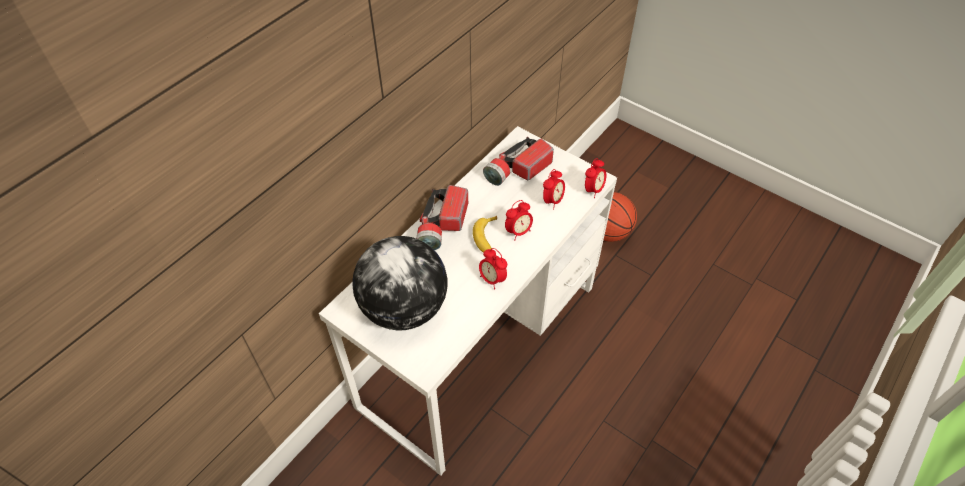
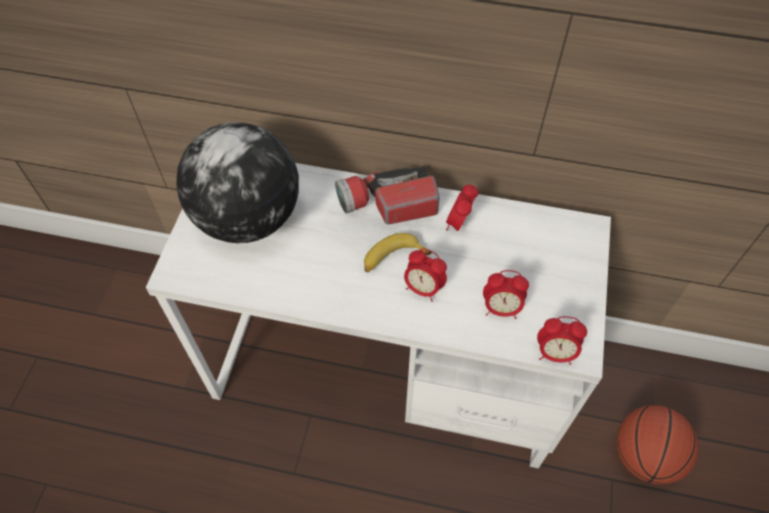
camera: 65 degrees right, 5 degrees up
(492, 279) = (331, 289): alarm clock -> alarm clock (459, 223)
(518, 170) = (529, 247): flashlight -> none

